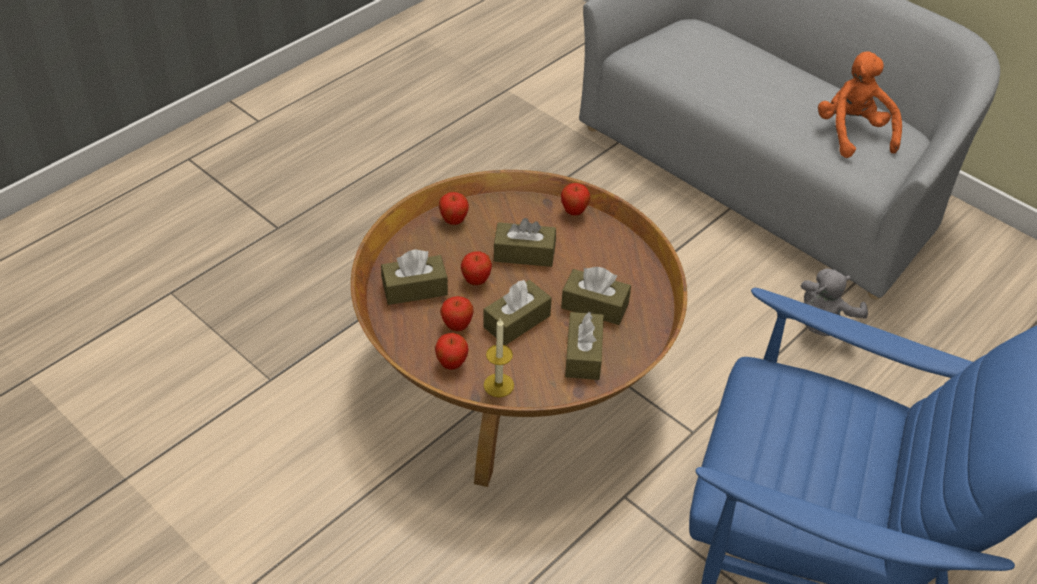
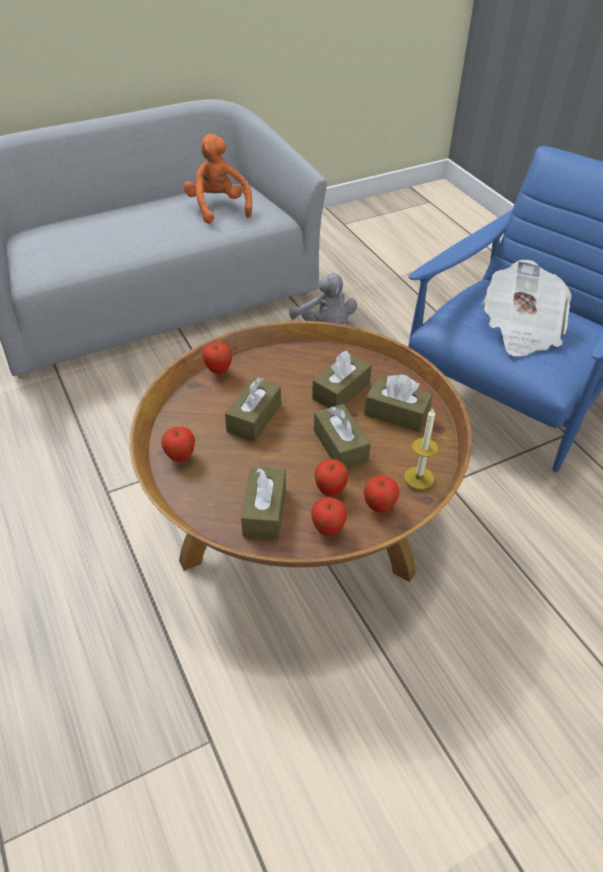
camera: 70 degrees left, 0 degrees up
(476, 281) = (275, 461): apple -> apple (328, 529)
(796, 444) = (520, 329): none -> newspaper
(852, 133) = (218, 207): orange plush toy -> orange plush toy turned 60 degrees clockwise

